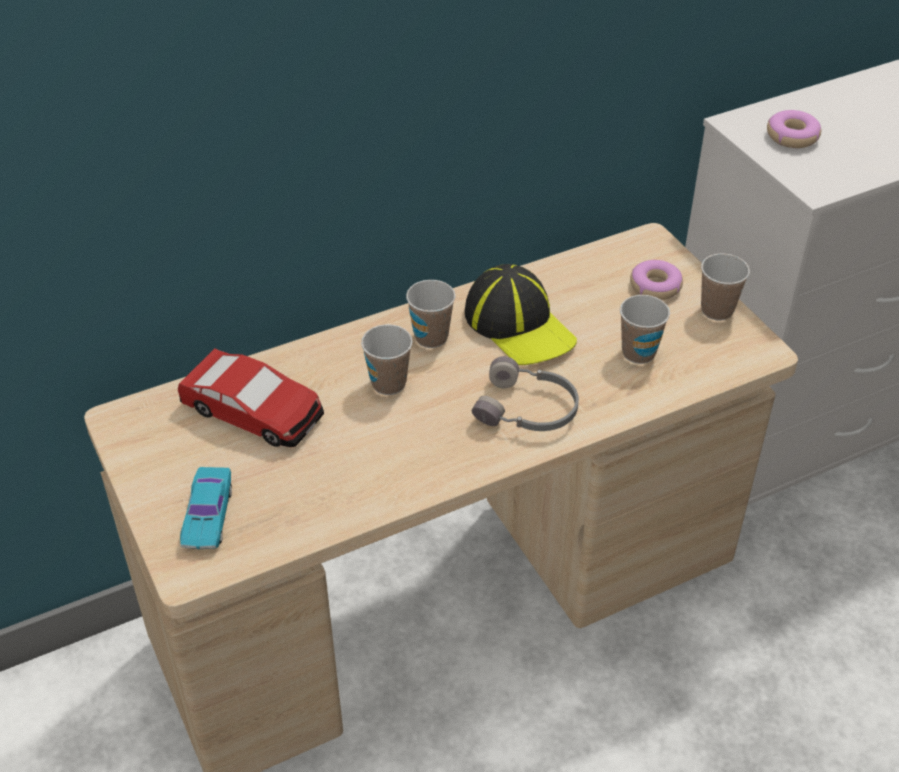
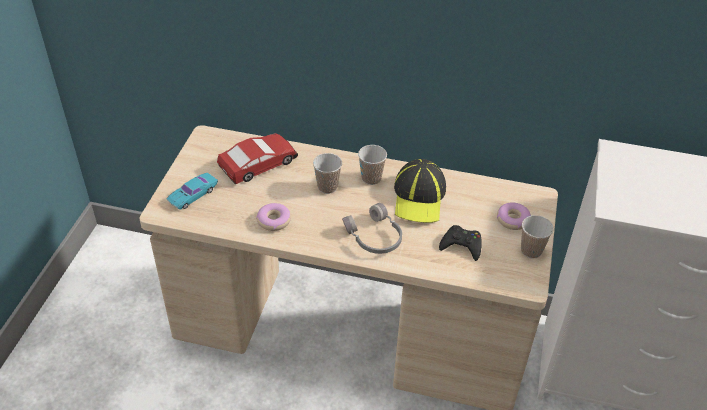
camera: 40 degrees right, 0 degrees up
(253, 411) = (259, 164): toy car -> toy car turned 105 degrees counterclockwise
(638, 353) = (461, 245): cup -> black game controller
(792, 136) = (638, 174): donut -> donut (274, 220)

